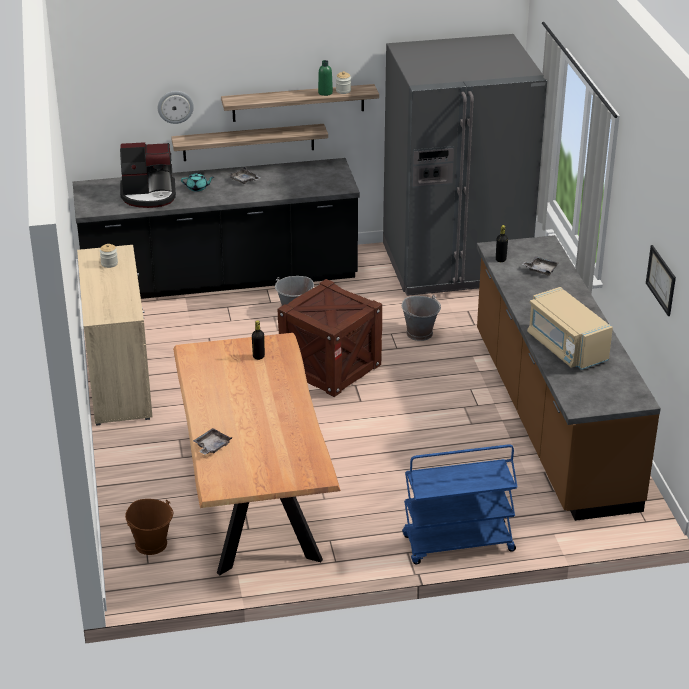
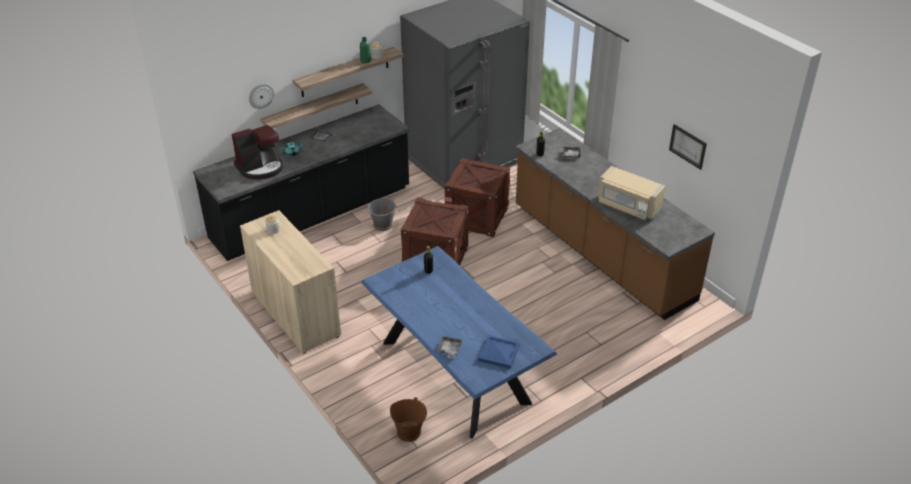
camera: 25 degrees left, 5 degrees up
(254, 498) = (454, 372): brown dining table -> blue dining table
(267, 466) = (498, 352): none -> blue tray
(420, 333) = (477, 217): grey bucket -> crate
(457, 544) = (607, 361): blue cart -> none

